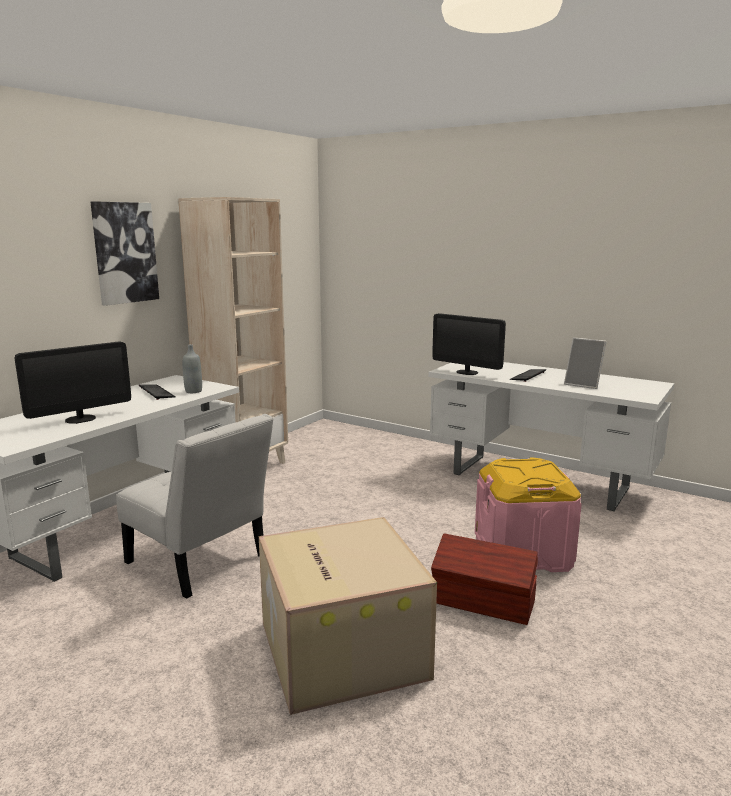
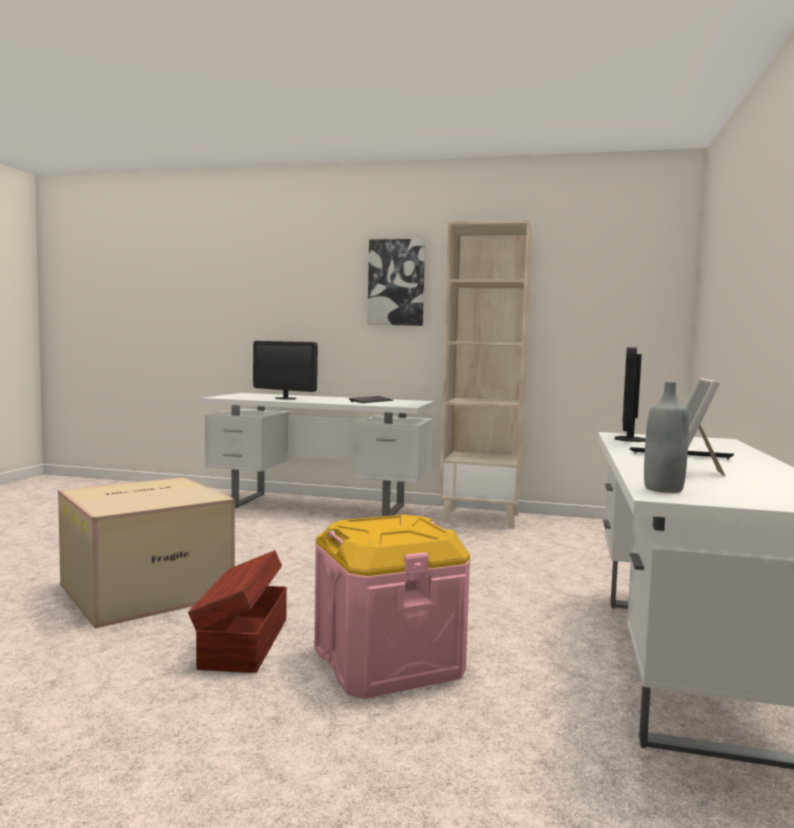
camera: 70 degrees right, 10 degrees down
(193, 391) = (385, 404): grey bottle -> grey bottle (663, 489)
(201, 563) = (276, 532): white chair -> none

